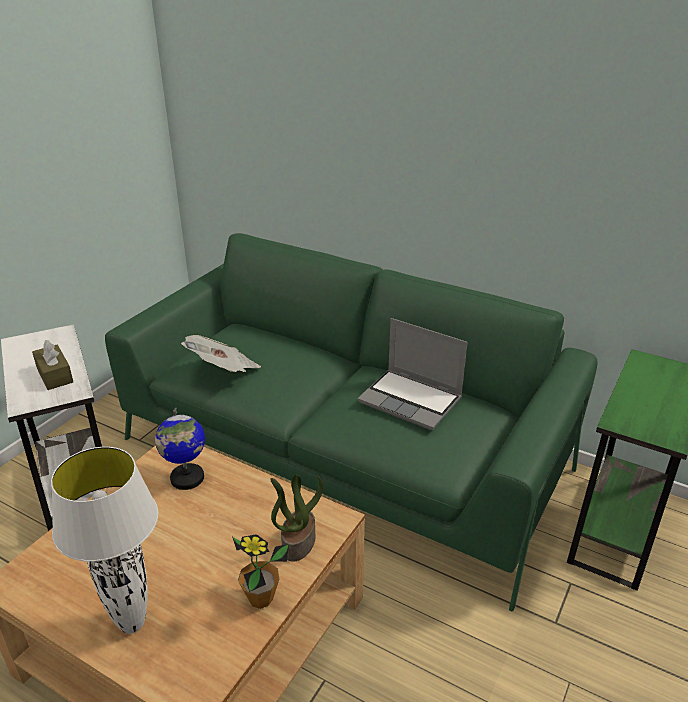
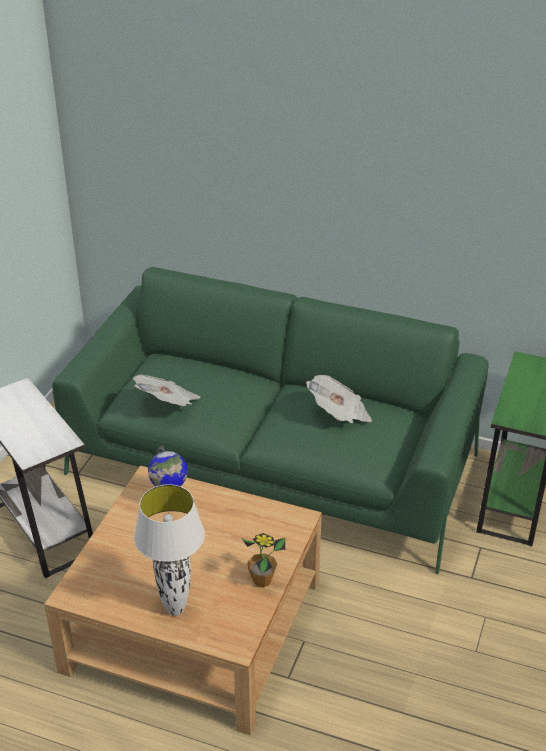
camera: 10 degrees left, 5 degrees up
(54, 375) = (40, 428): brown tissue box -> none
(298, 542) = (277, 539): potted plant -> none
(412, 400) = (339, 414): laptop -> newspaper

